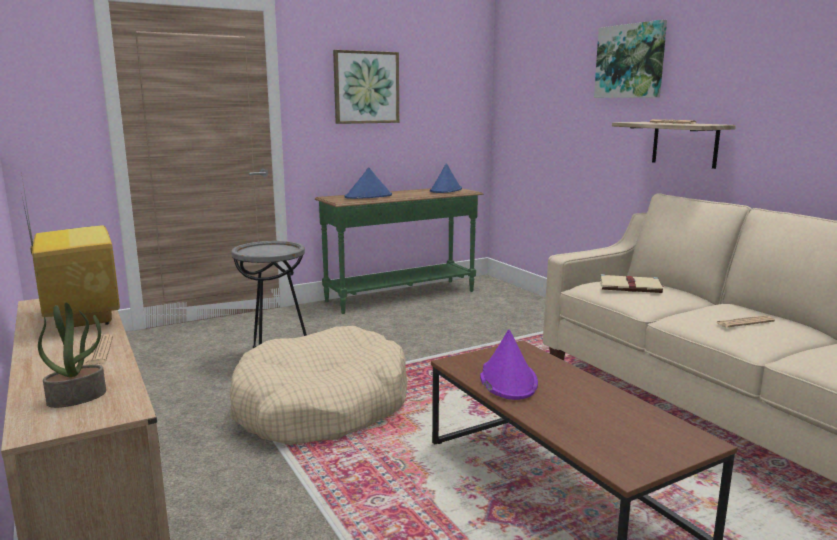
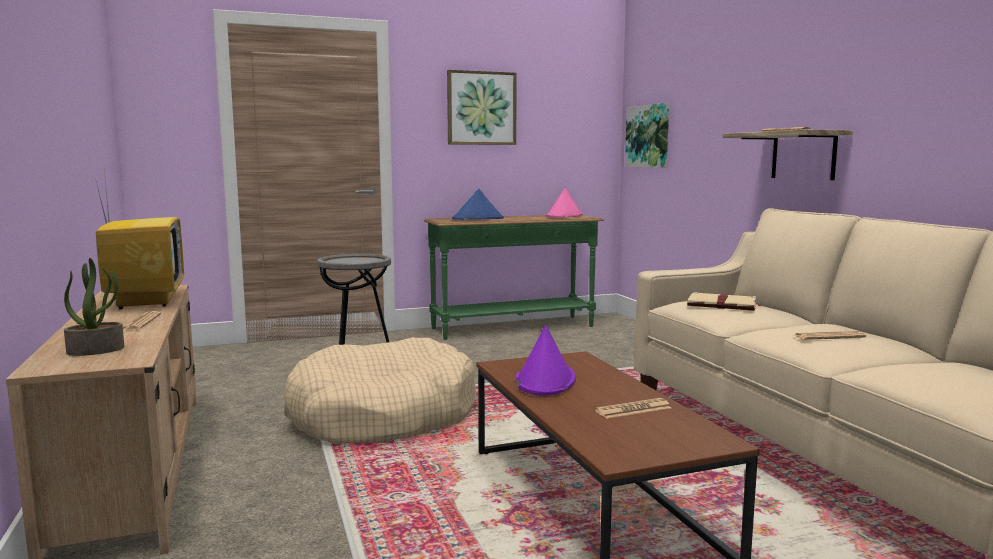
camera: 10 degrees right, 5 degrees down
(446, 190) = (564, 216): blue hat -> pink hat
(606, 410) = (633, 409): none -> newspaper
(630, 61) = (750, 70): picture -> picture (648, 136)

